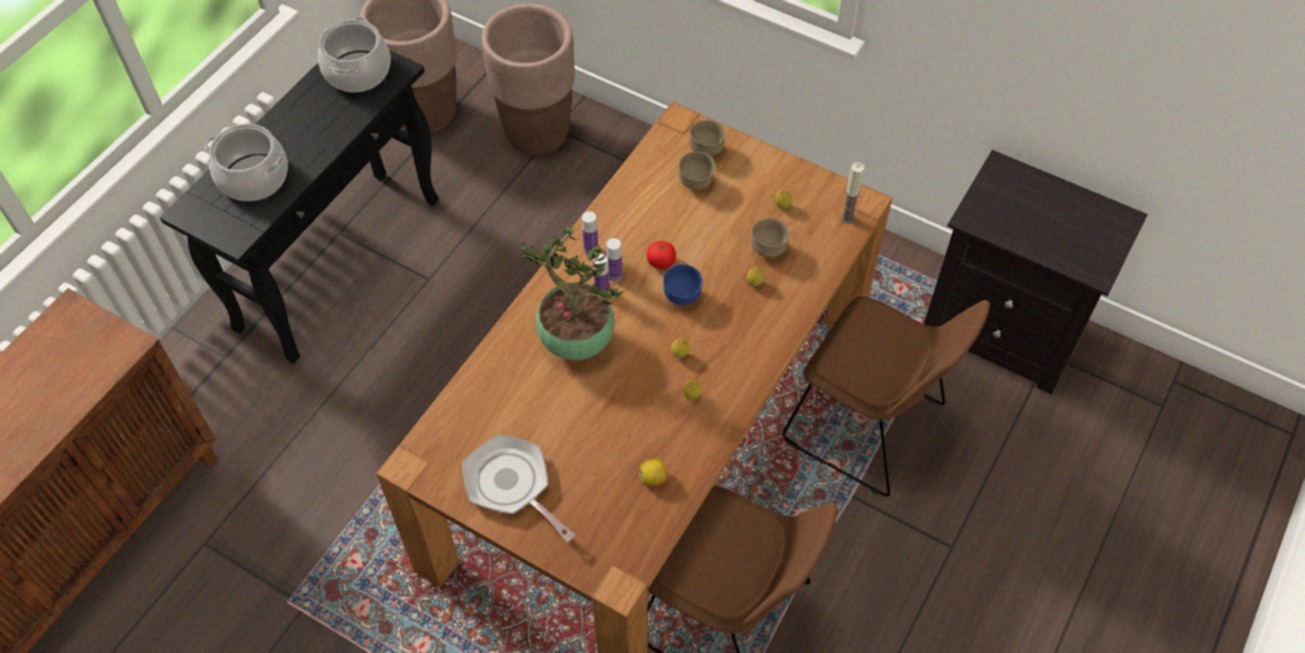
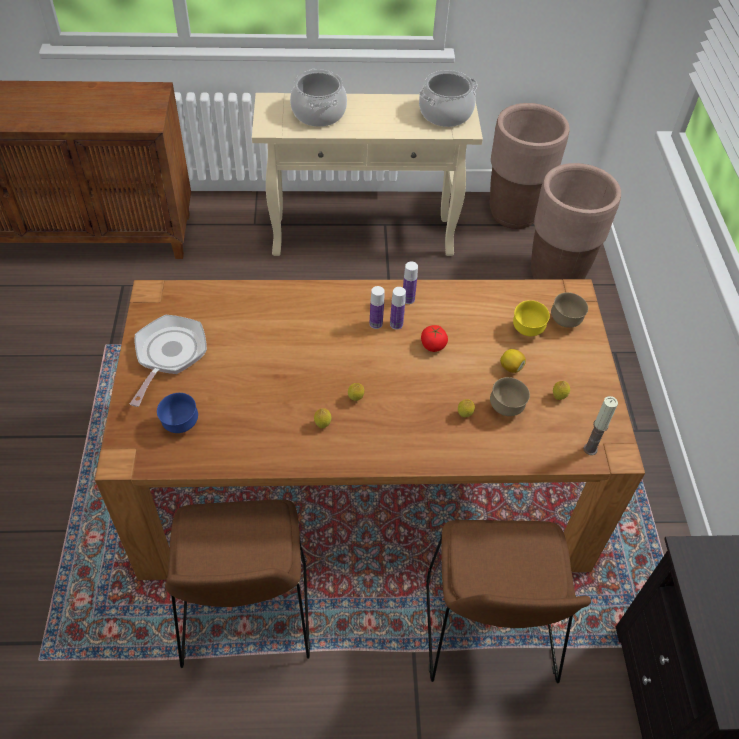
camera: 55 degrees right, 5 degrees down
(340, 262) = (364, 236): black console table -> beige console table
(574, 342) = (318, 330): potted plant -> none
(653, 478) = (229, 437): lemon -> lemon (511, 367)
(682, 297) = (411, 374): blue bowl -> blue bowl (180, 425)
(696, 183) = (527, 331): brown bowl -> yellow bowl

